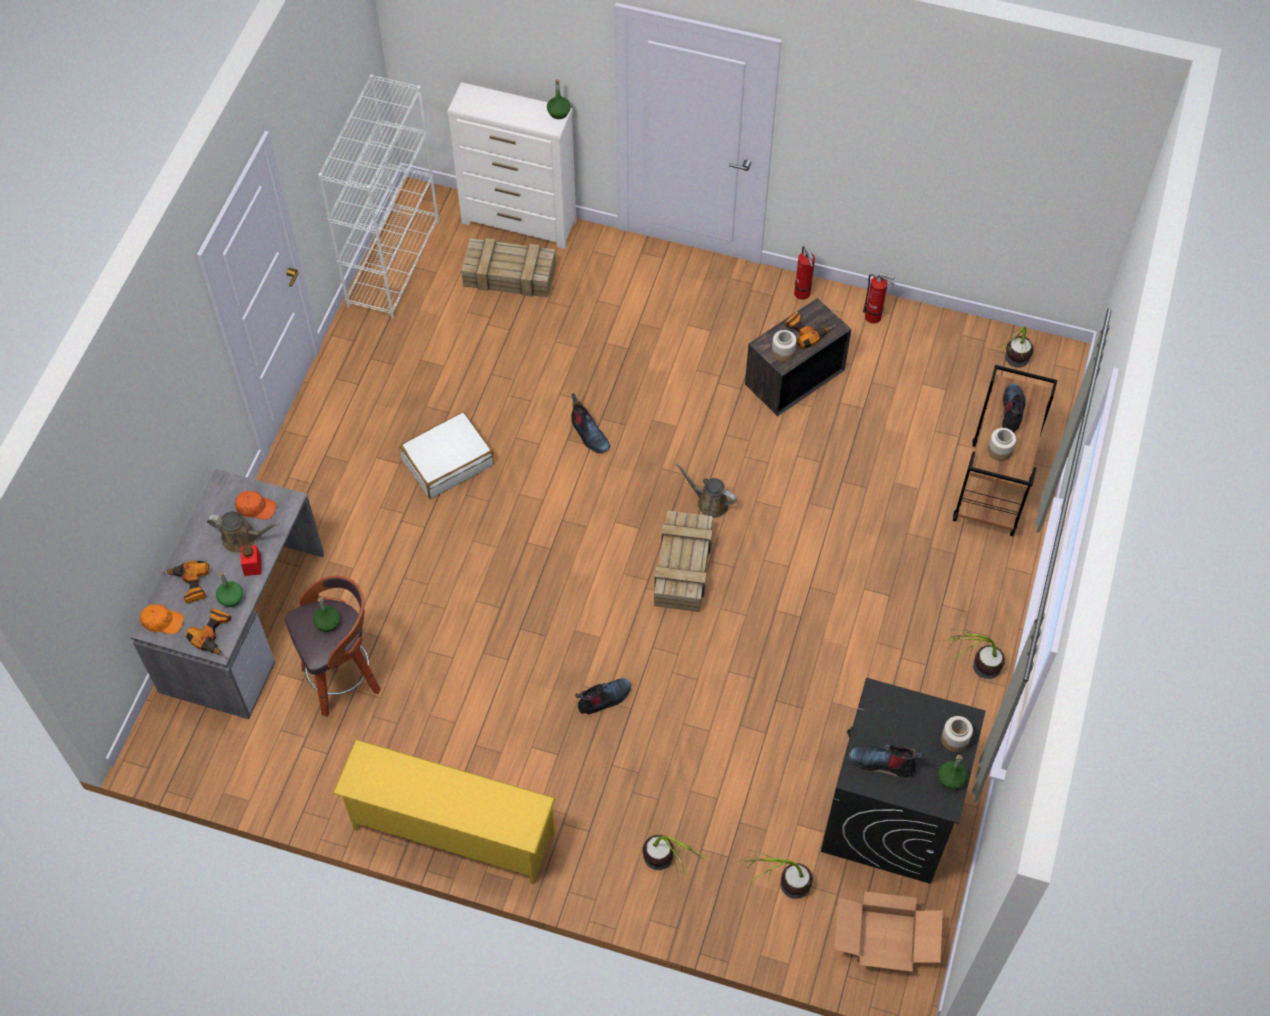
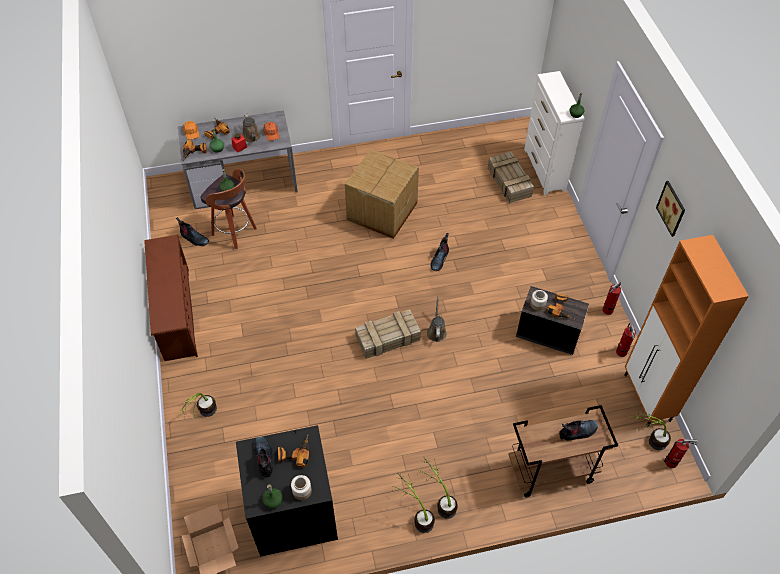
camera: 60 degrees right, 5 degrees down
(393, 262) = (478, 136): white bookcase -> none
(447, 462) = (381, 211): white suitcase -> cardboard box
(451, 832) = (176, 313): yellow shoe rack -> brown shoe rack
(604, 699) = (286, 341): boot -> boot (194, 238)
(777, 887) = (217, 475): potted plant -> potted plant (439, 500)
(853, 105) = (672, 208): none -> picture
(894, 724) = (294, 453): none -> power drill
(953, 331) = (647, 398): none -> orange cabinet
(999, 450) = (543, 437): jar -> none
(1052, 359) = (673, 462): none -> fire extinguisher

